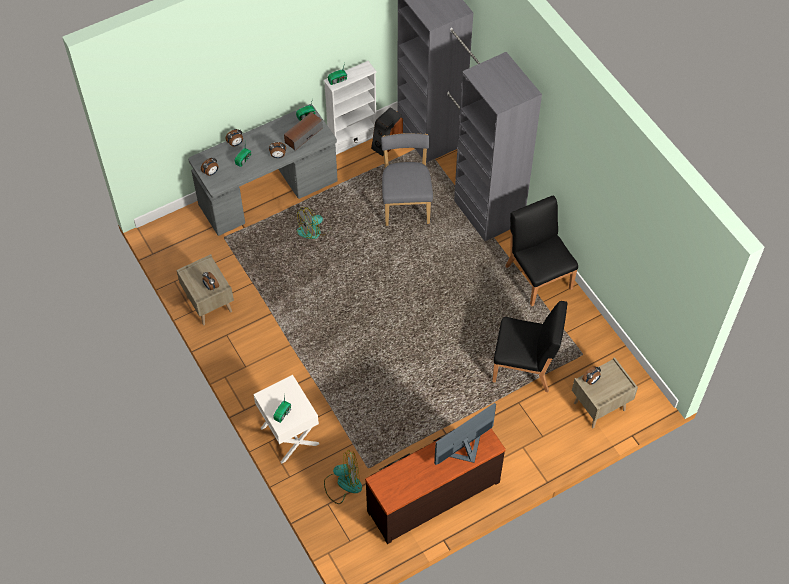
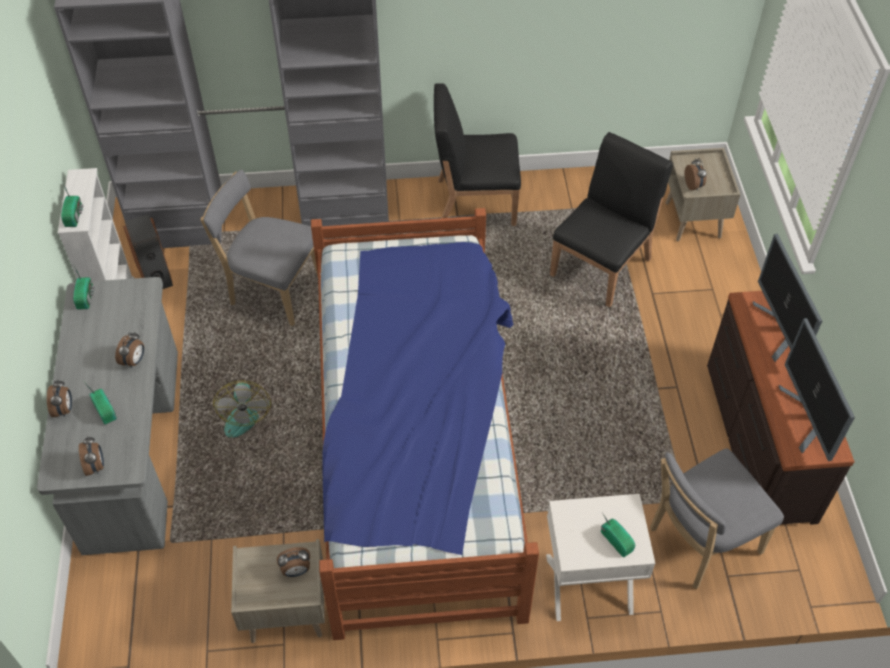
camera: 65 degrees left, 5 degrees down
(303, 135) = (120, 314): speaker -> none
(335, 321) = (417, 448): none -> bed
(343, 483) = (700, 542): fan -> grey chair
(404, 481) = (807, 419): none -> monitor

